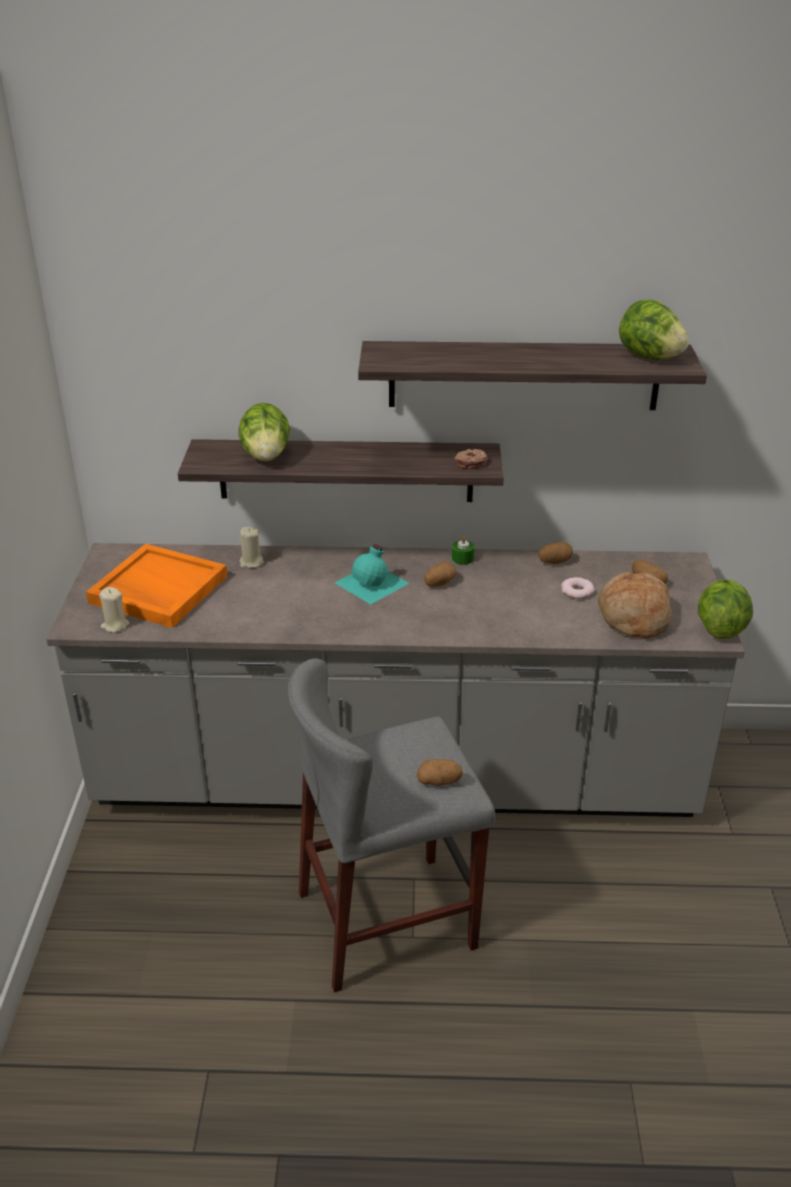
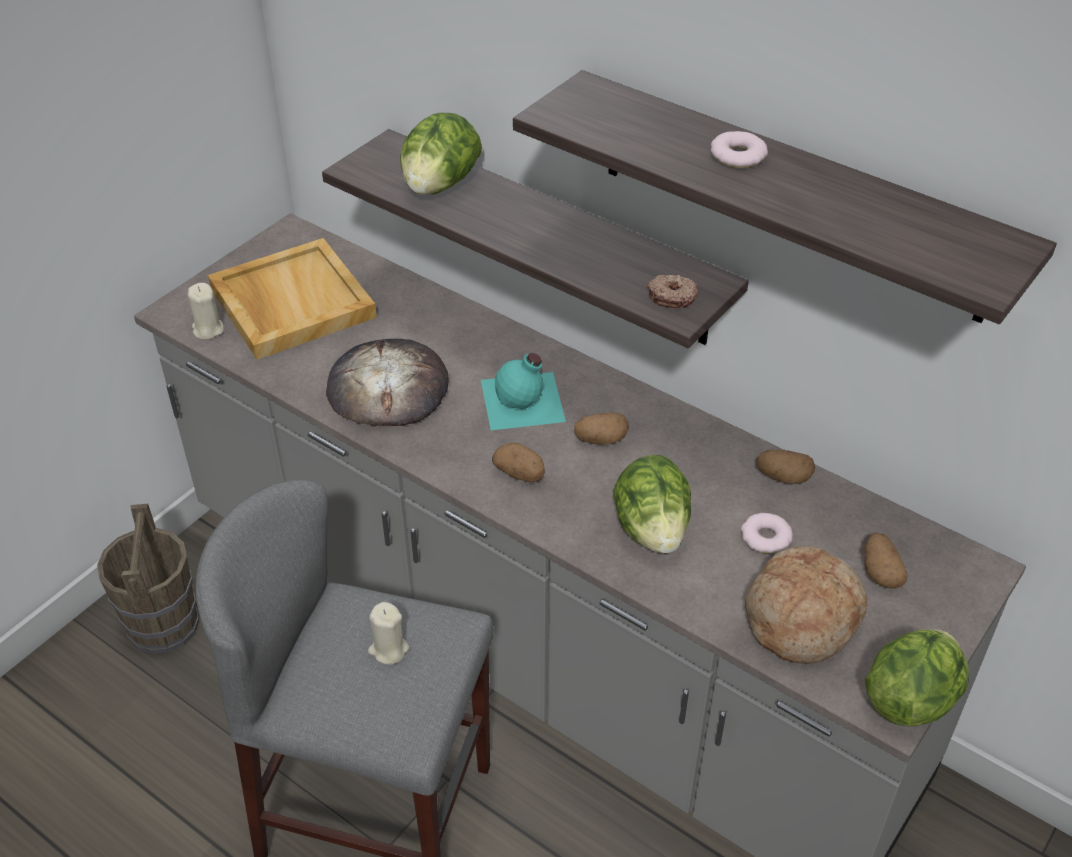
camera: 35 degrees right, 10 degrees up
(123, 895) = (163, 623): none -> brown bucket
(157, 590) = (290, 302): orange tray -> beige tray
(251, 562) = (419, 310): beige candle -> beige candle (388, 649)
(281, 608) = (388, 388): none -> bread
(439, 781) = (392, 706): potato -> potato (520, 473)
(462, 558) = (667, 416): green candle -> none
(502, 353) = (737, 155): none -> donut
(649, 357) = (952, 242): lettuce -> lettuce (652, 529)

